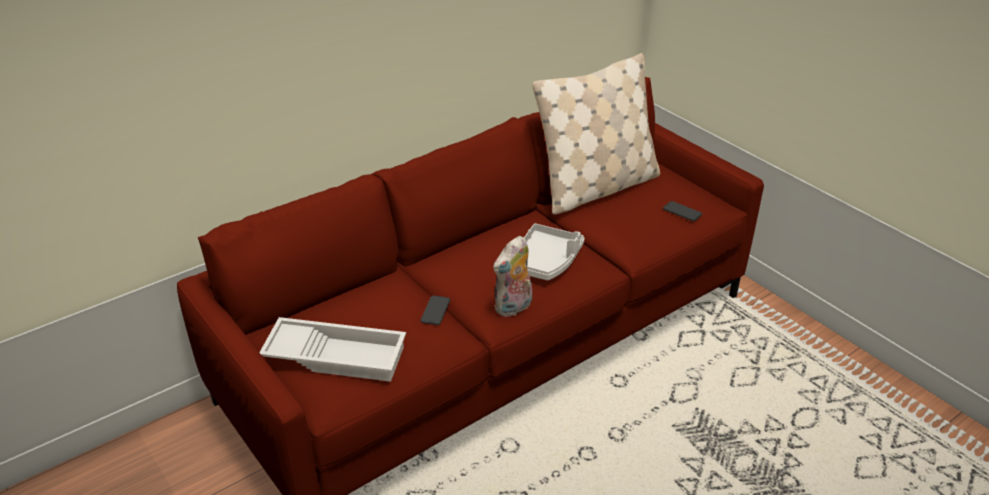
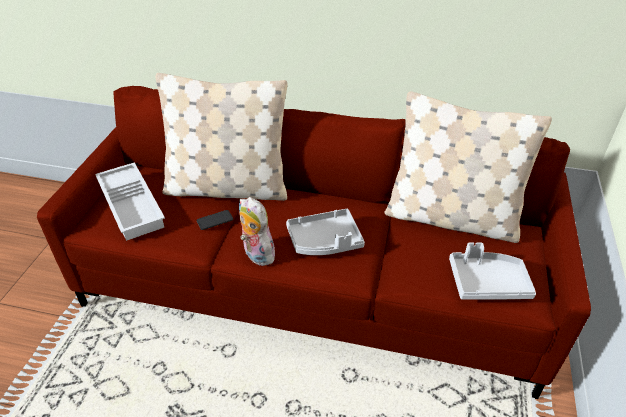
camera: 50 degrees right, 5 degrees up
(396, 281) = (227, 188): none -> beige pillow
(514, 308) = (256, 254): plush toy -> plush toy turned 45 degrees clockwise
(682, 211) = (487, 283): phone -> grey tray

